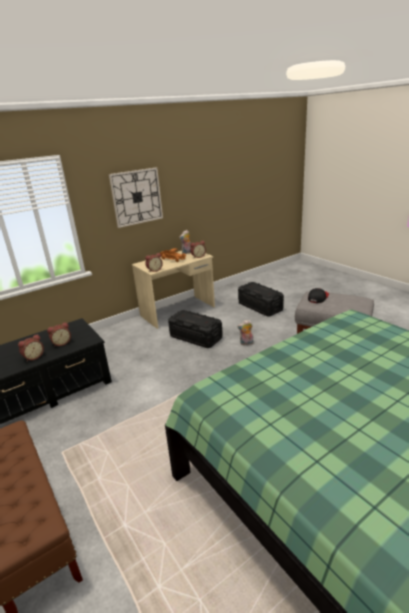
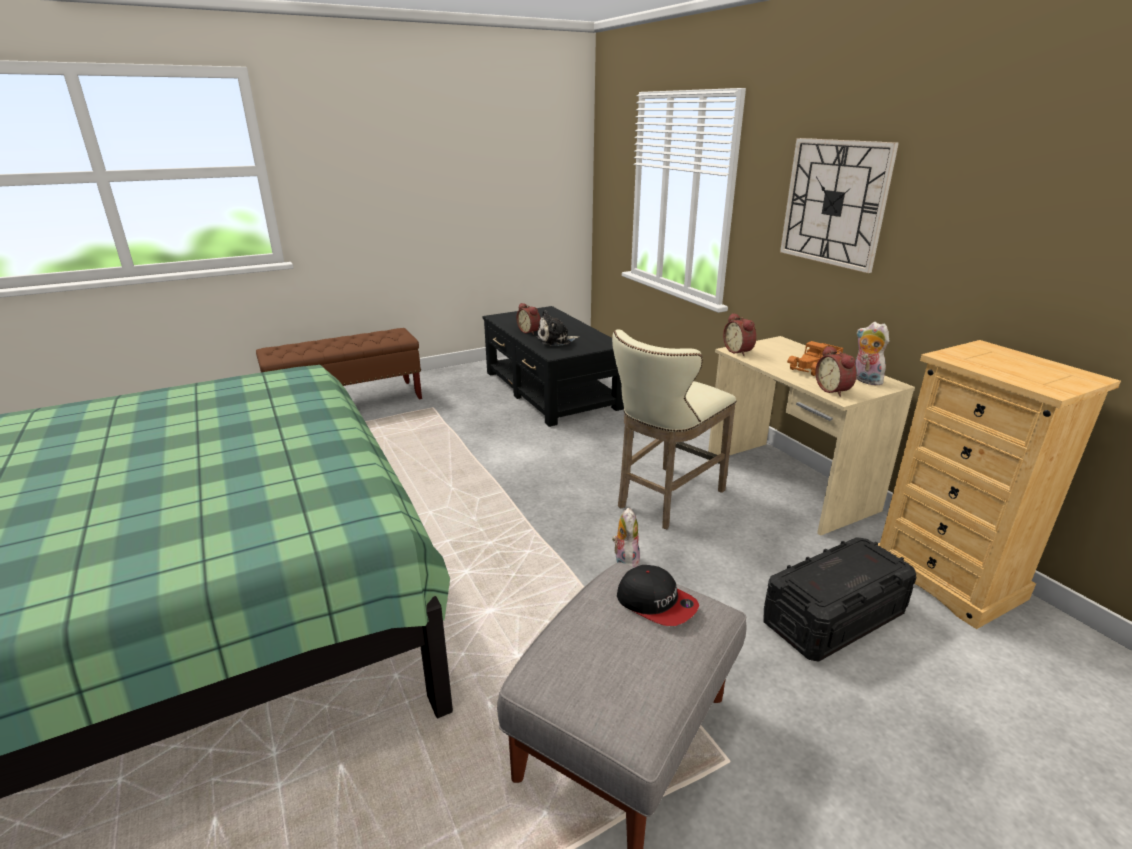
camera: 95 degrees right, 0 degrees up
(61, 343) = (556, 340): alarm clock -> plush toy
(196, 337) = (665, 499): black storage box -> beige stool
(233, 290) = (947, 579): none -> beige dresser

